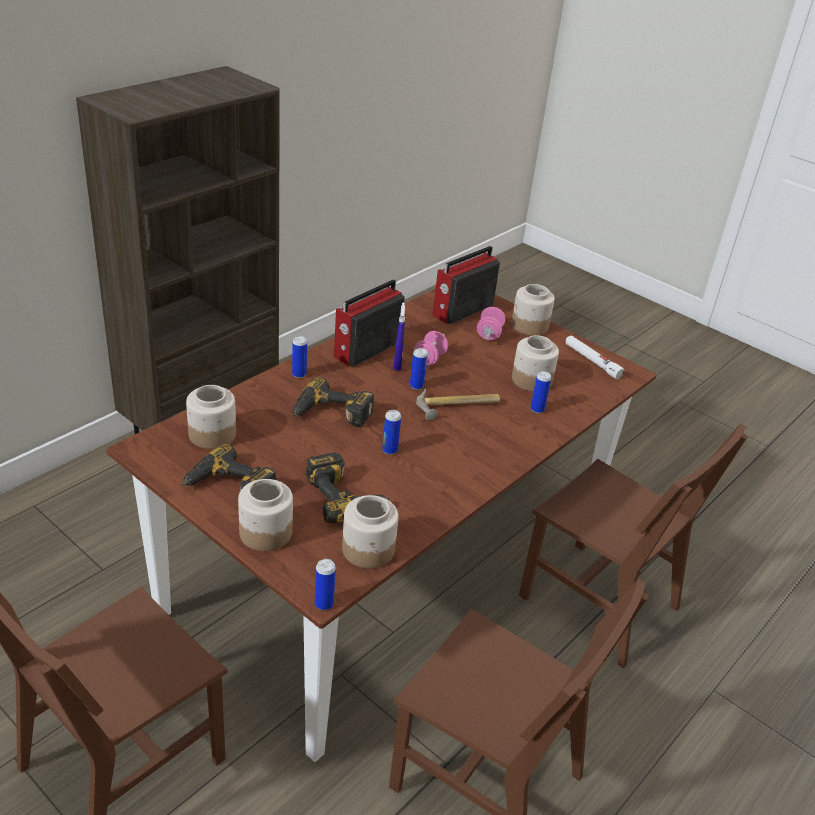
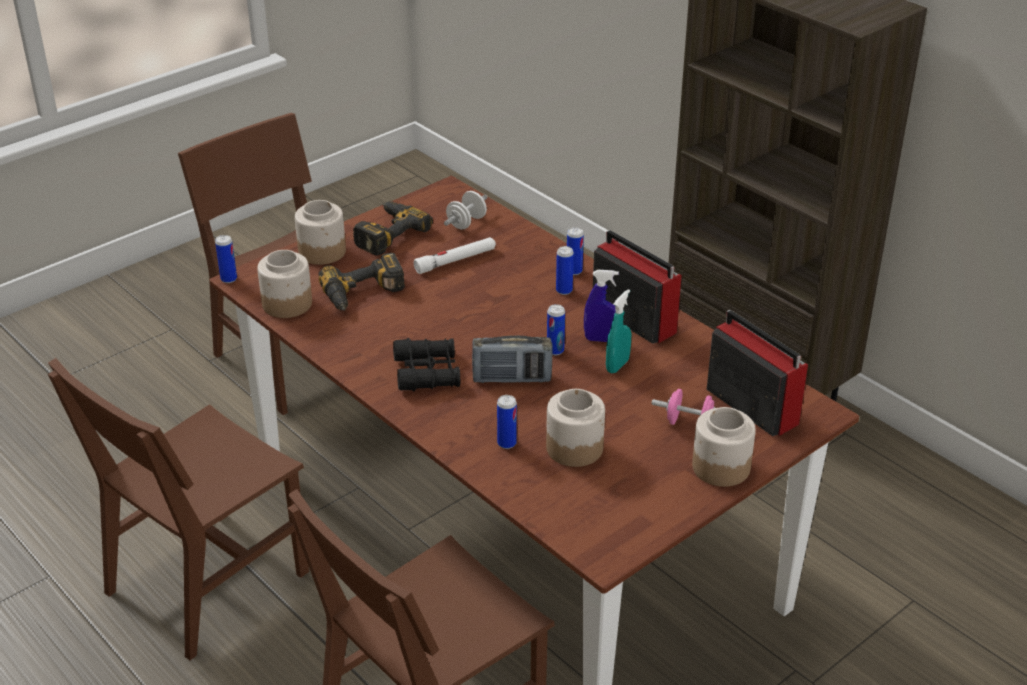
camera: 100 degrees right, 0 degrees up
(211, 434) = (466, 223): jar -> white dumbbell
(330, 414) = (498, 289): power drill -> none
(390, 450) = (433, 324): can -> can (564, 290)
(429, 359) = (617, 365): pink dumbbell -> turquoise spray bottle
(458, 407) = (512, 378): hammer -> radio
(461, 451) = (427, 373): none -> black binoculars
(591, 361) = (629, 517): white flashlight -> white flashlight (456, 261)

